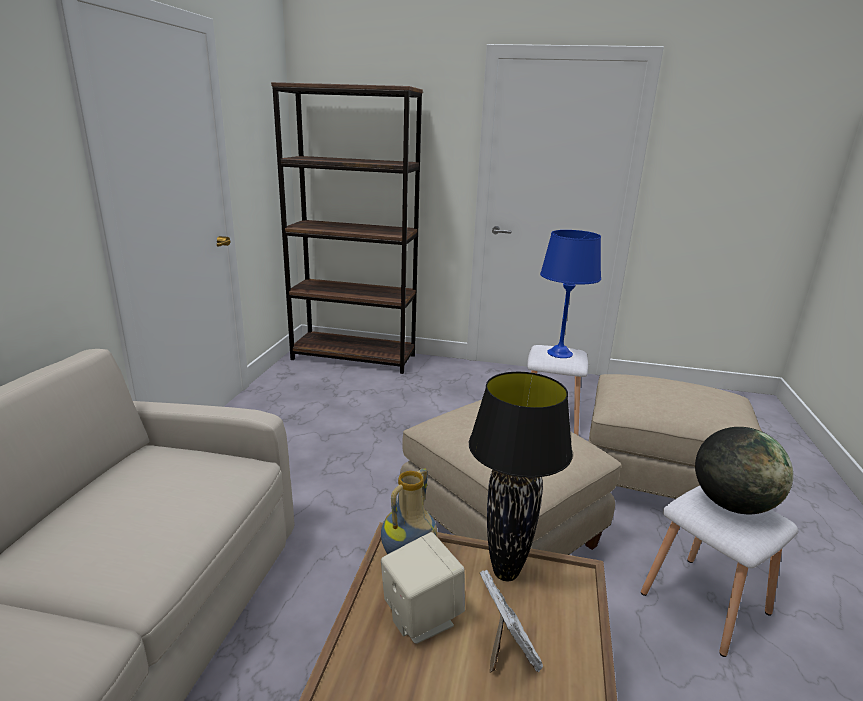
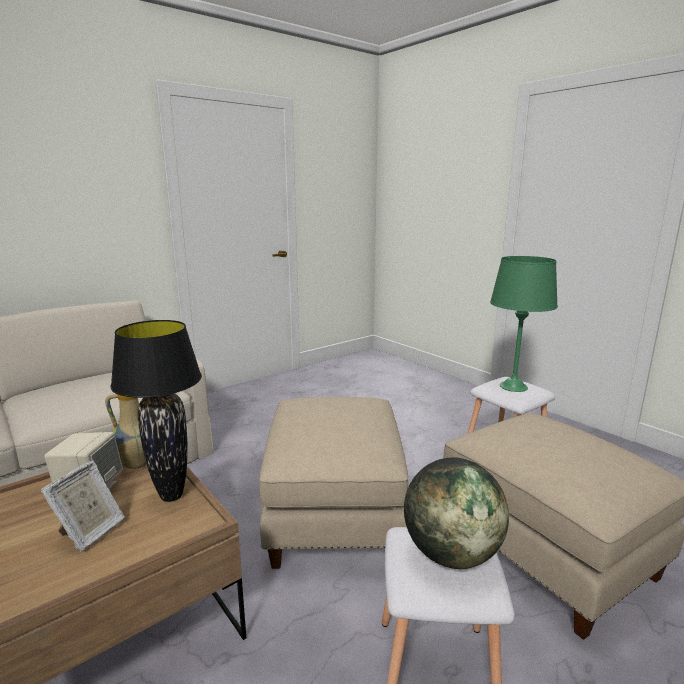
camera: 40 degrees right, 5 degrees down
(354, 357) = (394, 366): brown bookcase -> none
(559, 353) = (513, 386): blue table lamp -> green table lamp

